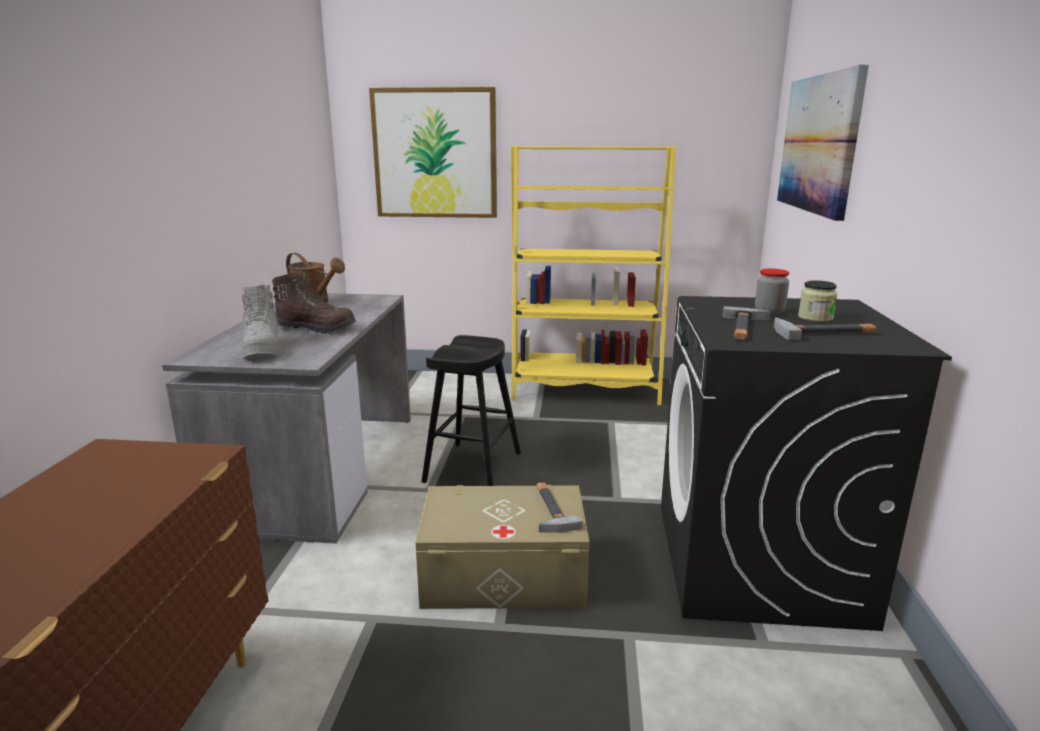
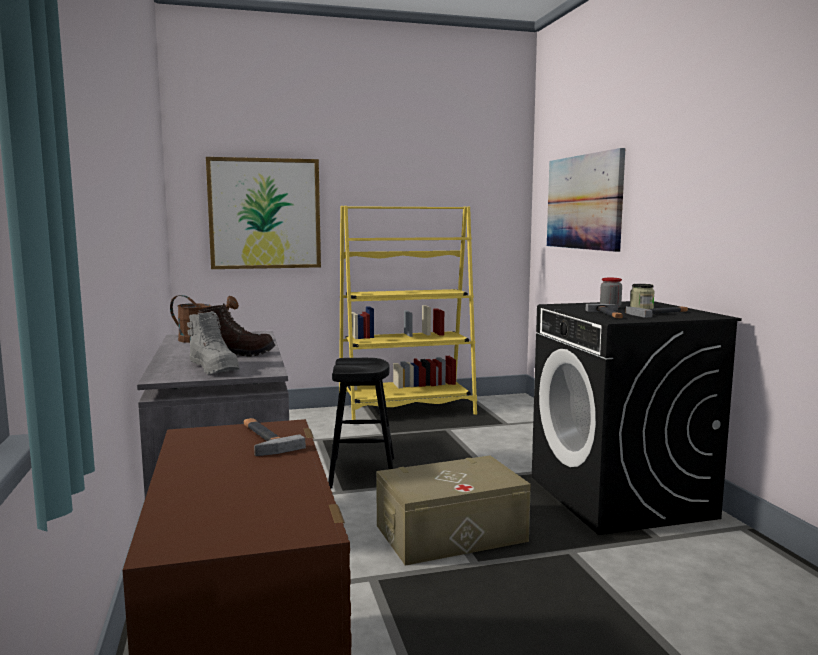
camera: 20 degrees left, 10 degrees down
(549, 509) = (484, 470): hammer -> hammer (263, 439)

